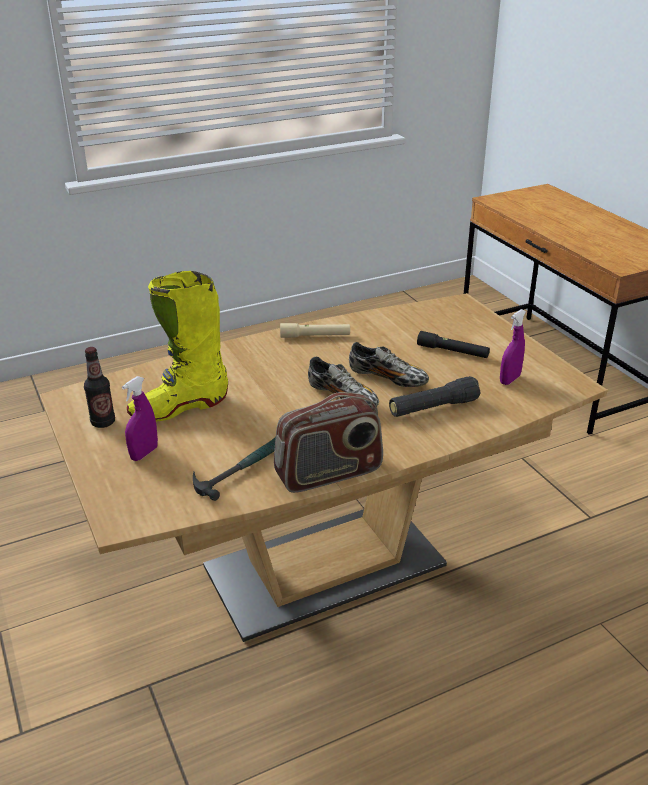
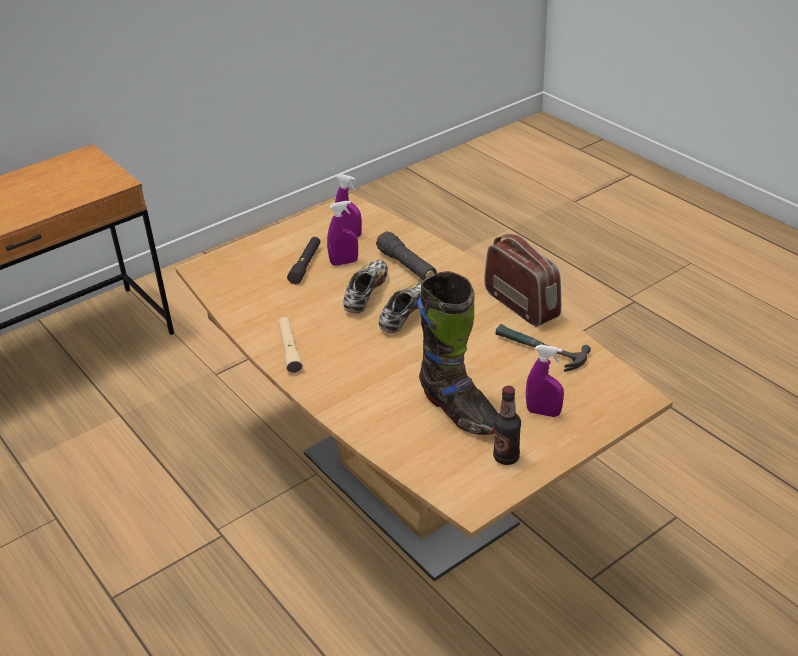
camera: 100 degrees left, 5 degrees up
(179, 407) = (459, 411): yellow boot -> black boot
(451, 372) = (344, 262): none -> purple spray bottle

